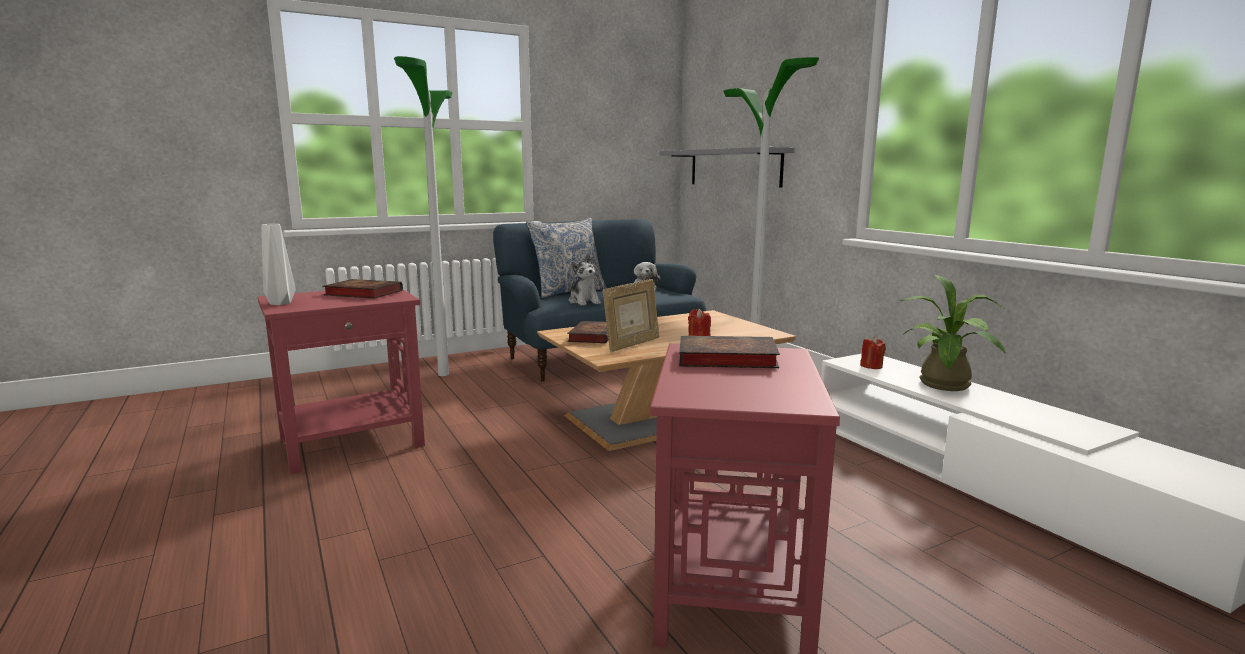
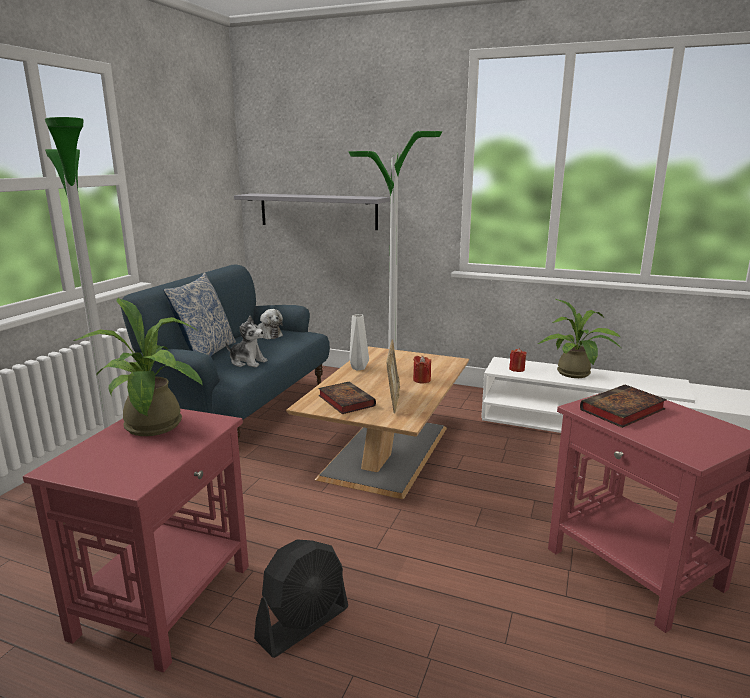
camera: 40 degrees left, 5 degrees up
(279, 303) = (101, 477): grey vase -> grey vase (359, 368)
(361, 293) = (154, 429): book -> potted plant
(395, 488) = (303, 623): none -> black fan

